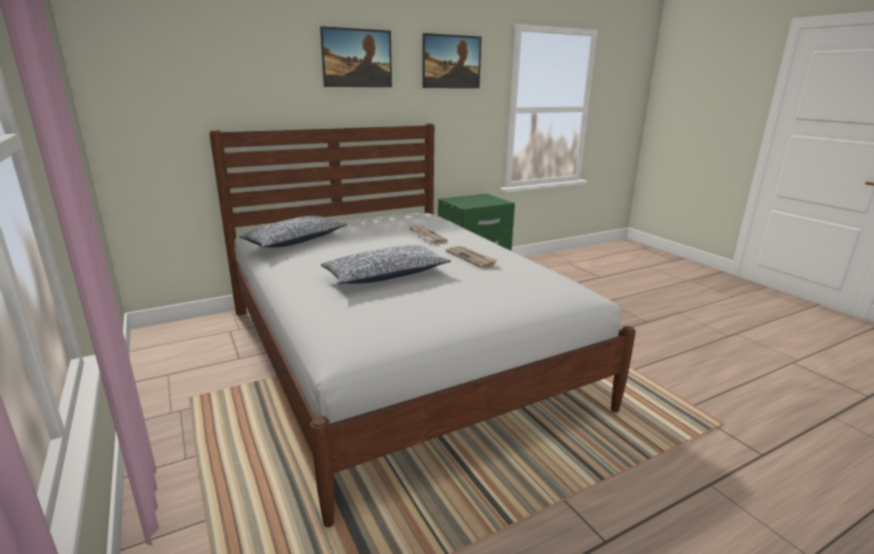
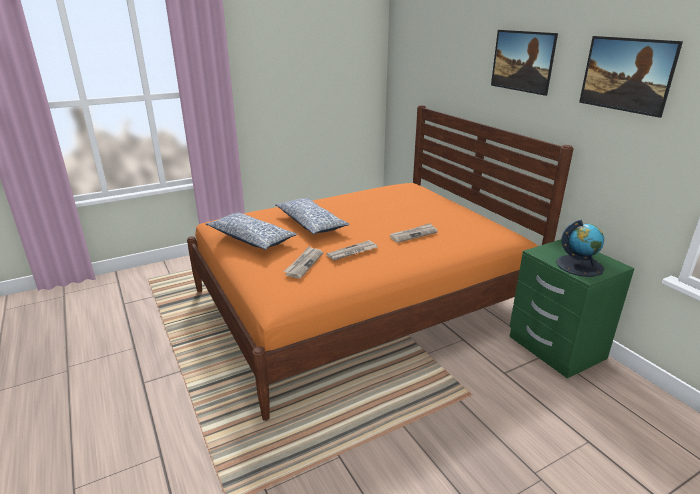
camera: 90 degrees right, 5 degrees up
(294, 241) = (385, 194): pillow -> pillow (251, 238)
(398, 354) = (359, 303): white bed -> orange bed
(486, 201) = (579, 265): none -> globe
(504, 278) = (304, 263): none -> newspaper

